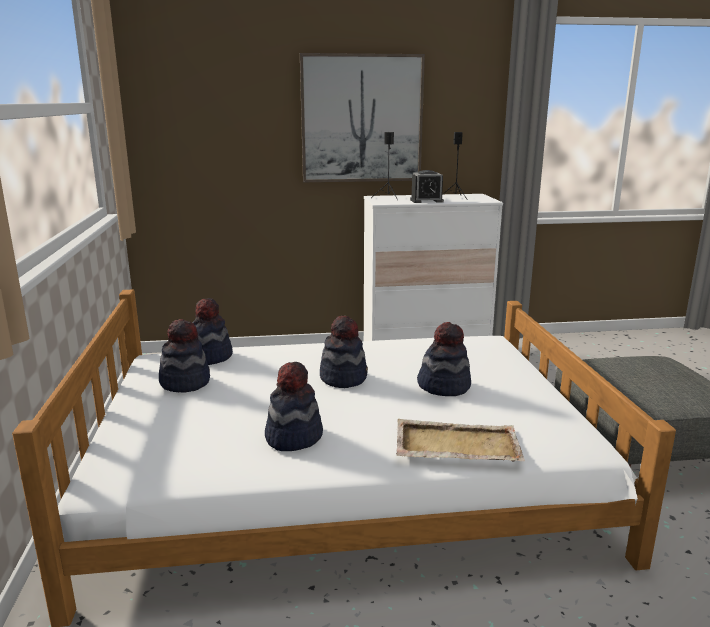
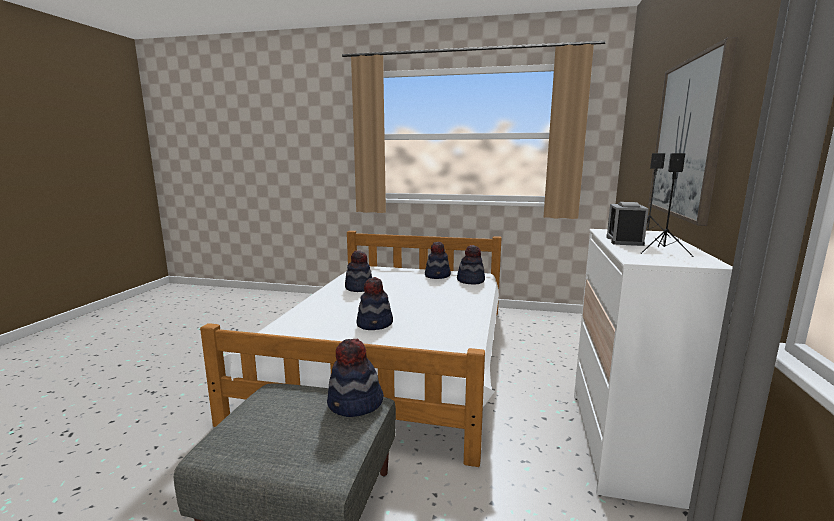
camera: 110 degrees right, 5 degrees down
(343, 378) = (414, 303): hat -> hat (355, 404)
(455, 445) = (308, 313): beige tray -> none

